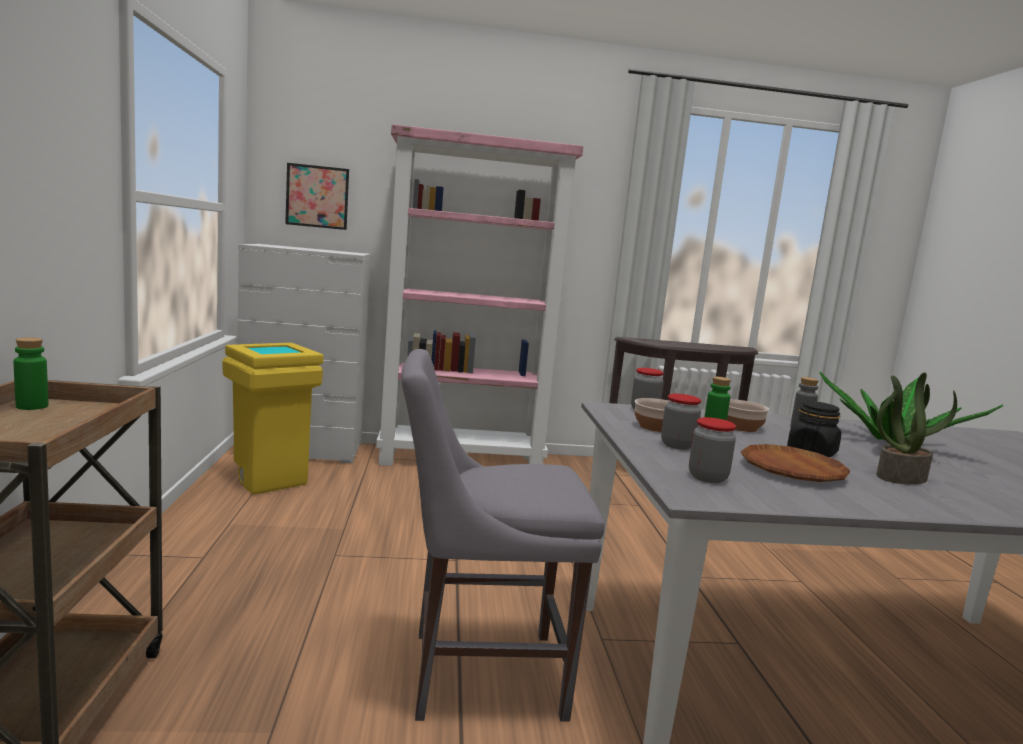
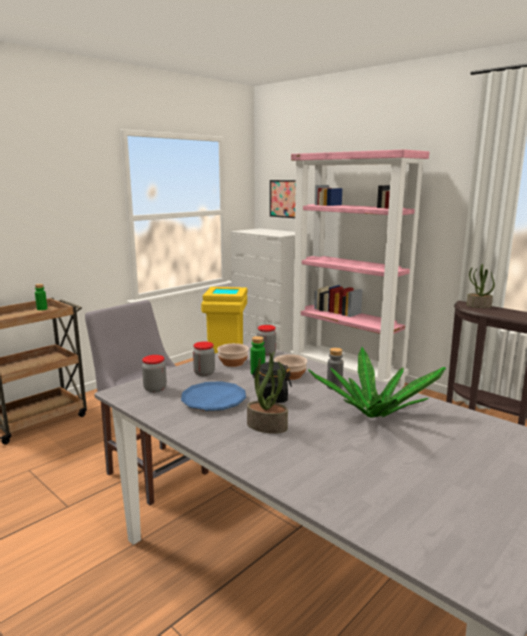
camera: 50 degrees right, 5 degrees up
(648, 340) = (478, 306): none -> potted plant
(792, 470) = (213, 401): brown plate -> blue plate

